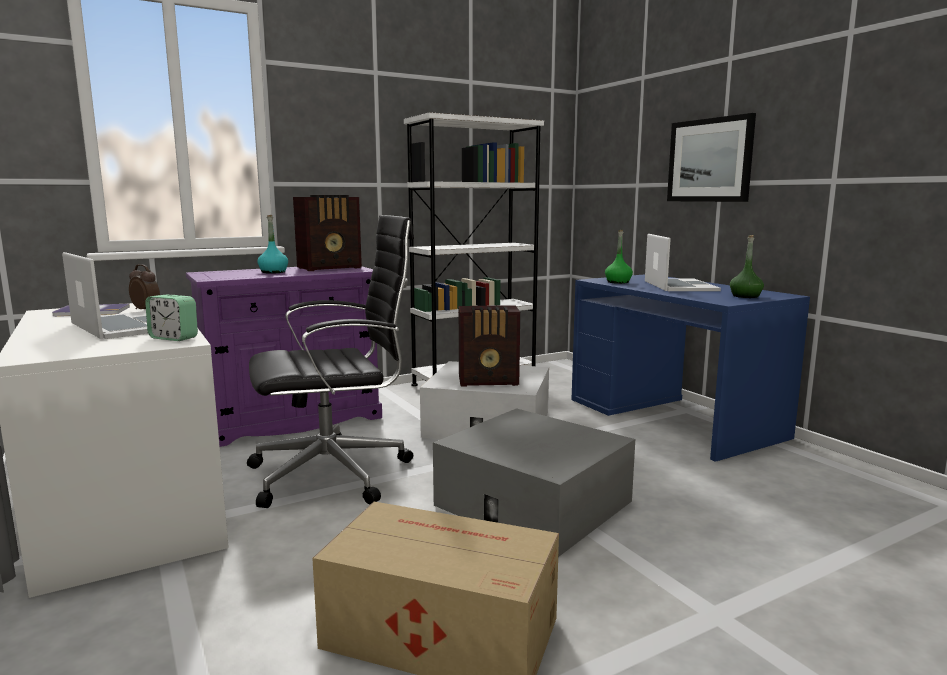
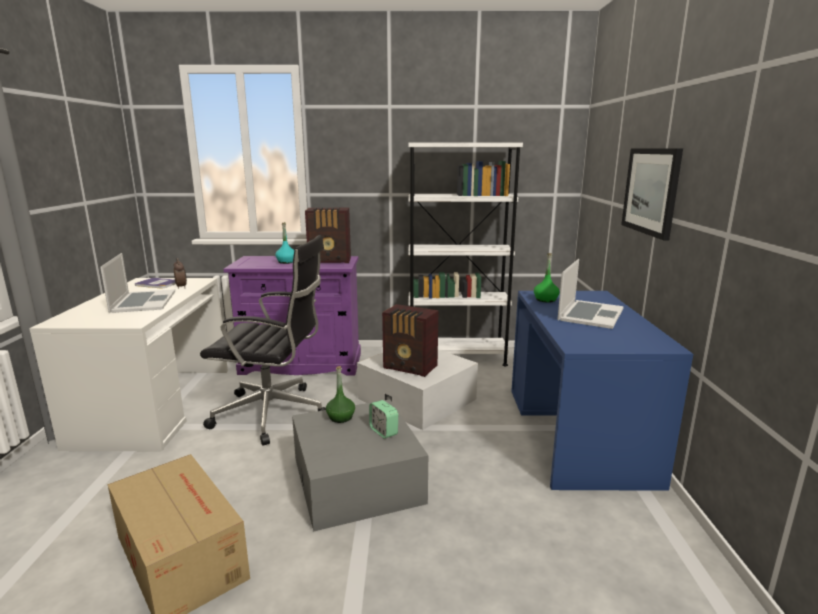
camera: 30 degrees right, 5 degrees up
(173, 338) = (138, 318): alarm clock -> alarm clock (383, 431)
(745, 296) = (618, 341): green bottle -> green bottle (340, 417)

